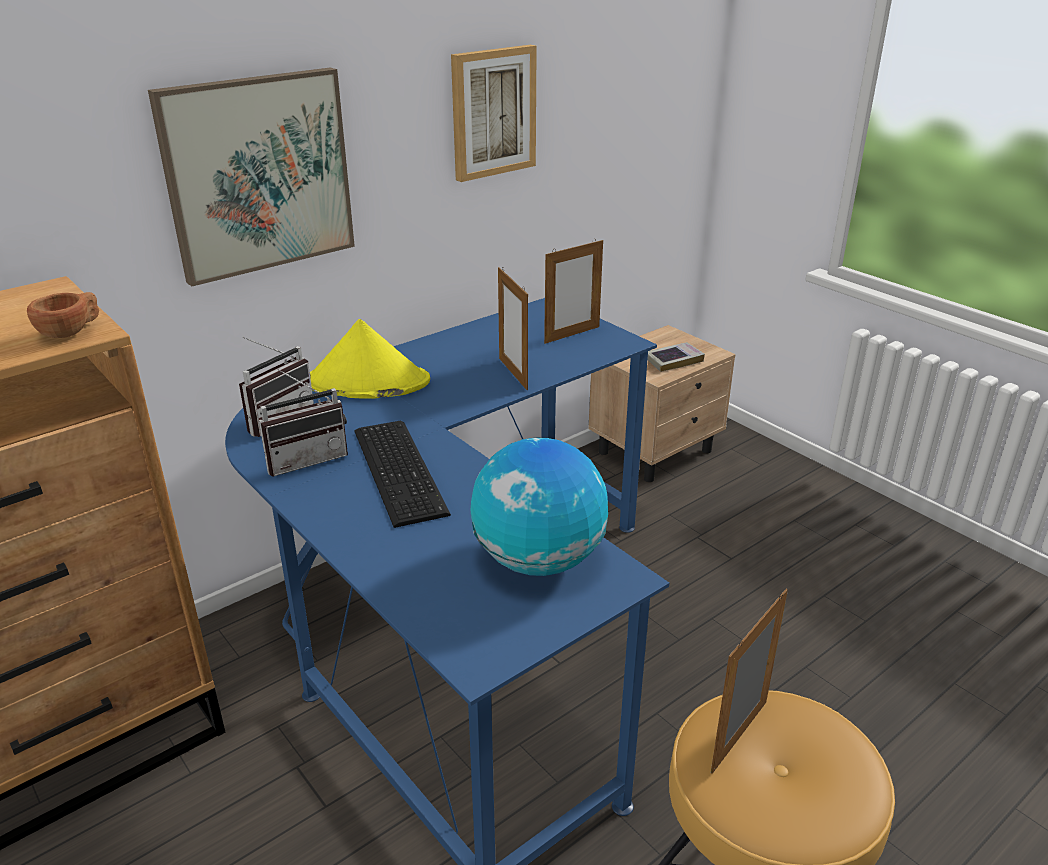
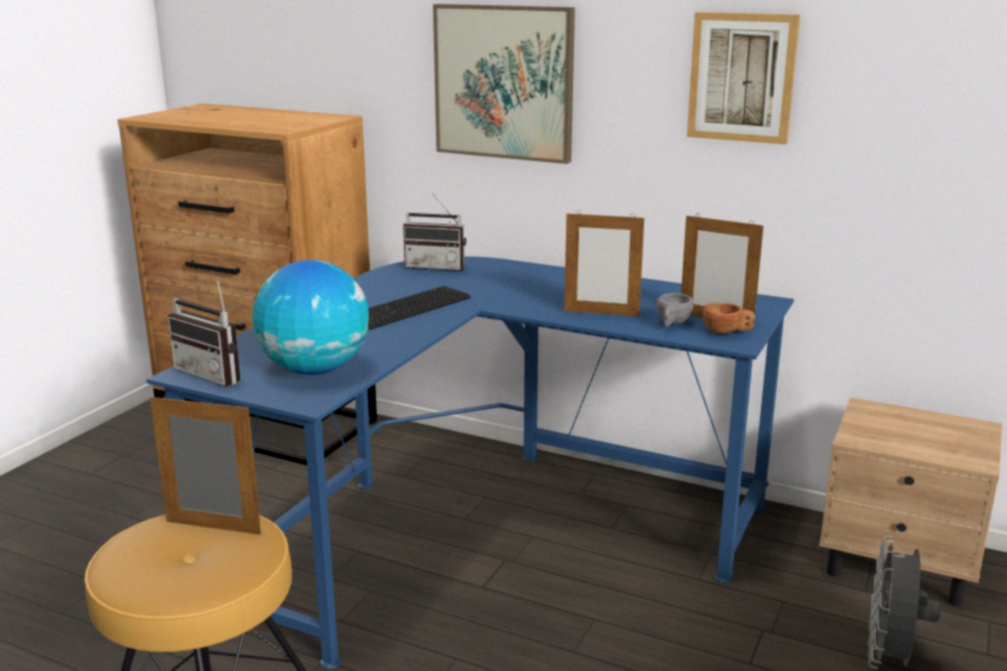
camera: 65 degrees right, 10 degrees down
(71, 332) = (280, 128): brown cup -> brown cup (727, 332)
(306, 459) = (391, 285): radio -> radio (216, 373)
(367, 382) = (521, 276): yellow hat -> none
(513, 373) = (601, 313): picture frame -> picture frame turned 120 degrees counterclockwise
(567, 353) = (672, 324): none -> grey cup
(673, 360) = (911, 441): book -> none
(750, 500) = (889, 658): none -> grey fan

